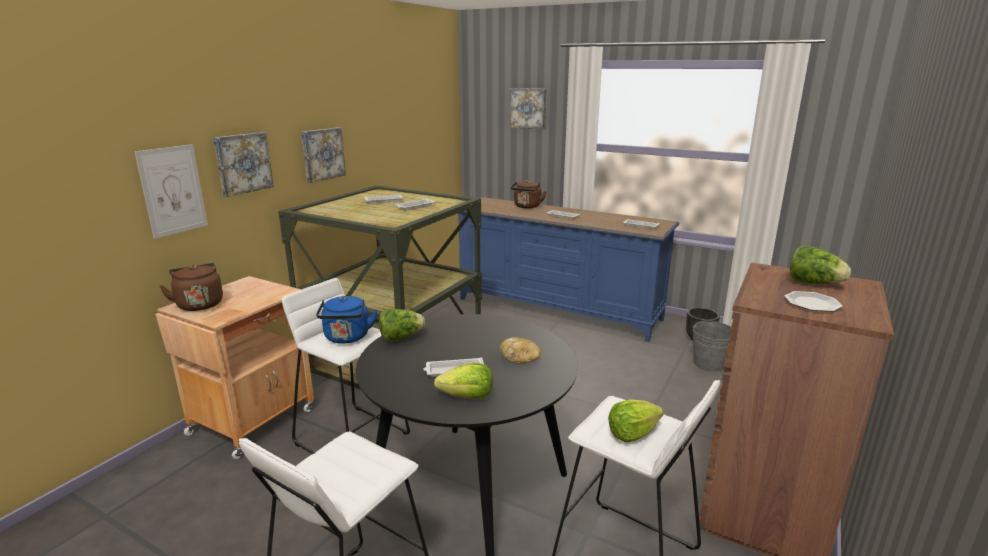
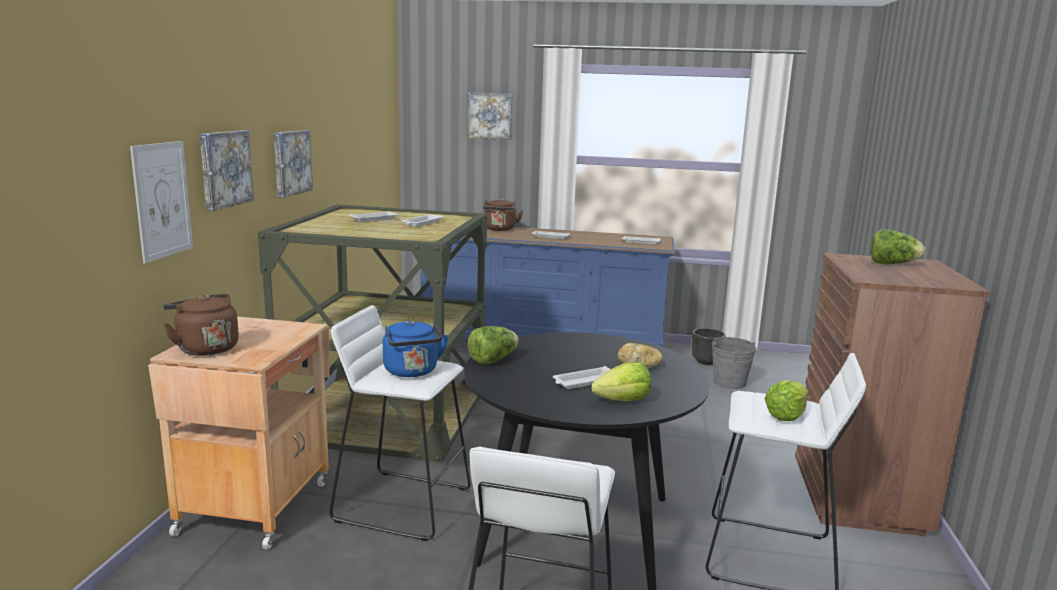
camera: 20 degrees left, 5 degrees down
(812, 303) = (910, 277): plate -> none

